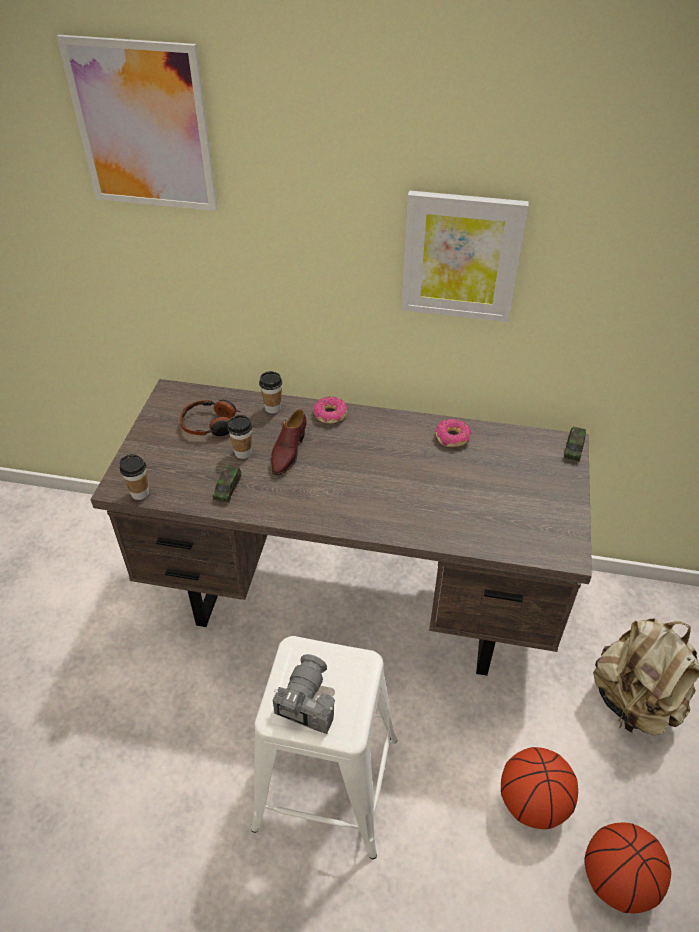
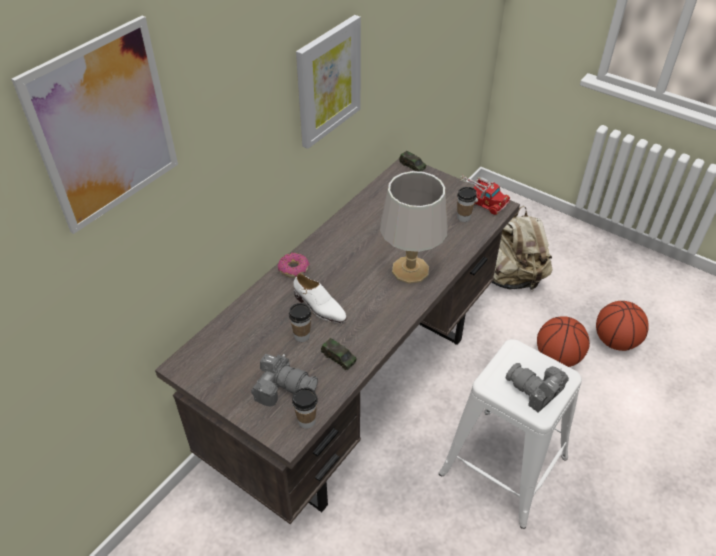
camera: 65 degrees left, 0 degrees up
(173, 464) = (284, 387): none -> camera
(211, 424) = (251, 347): headphones -> none
(273, 408) = (259, 301): cup -> cup (463, 217)
(288, 451) = (319, 307): brown shoe -> white shoe
(387, 504) = (410, 270): none -> grey table lamp
(452, 437) = (365, 214): donut -> none
(565, 532) = (481, 199): none -> toy truck

